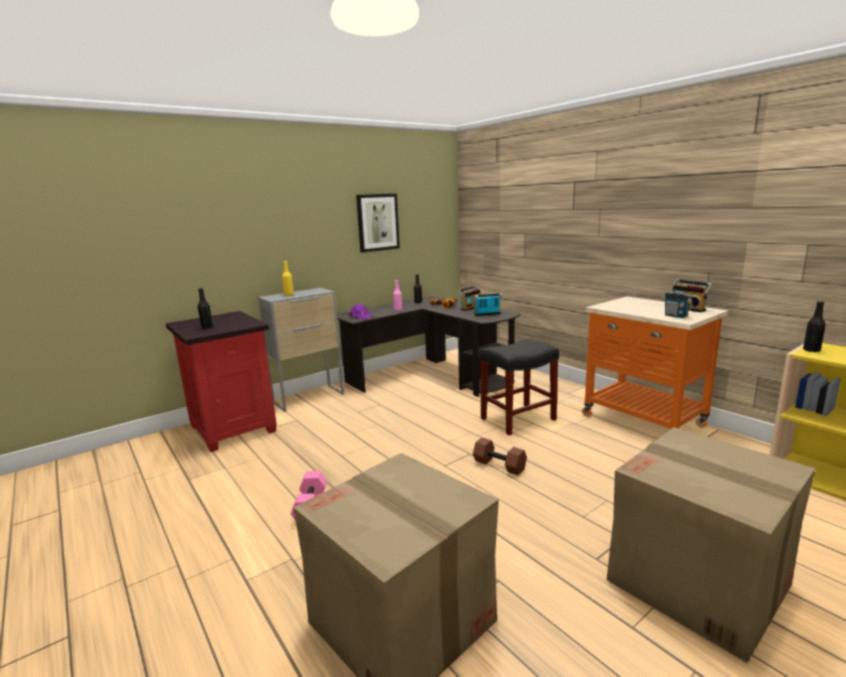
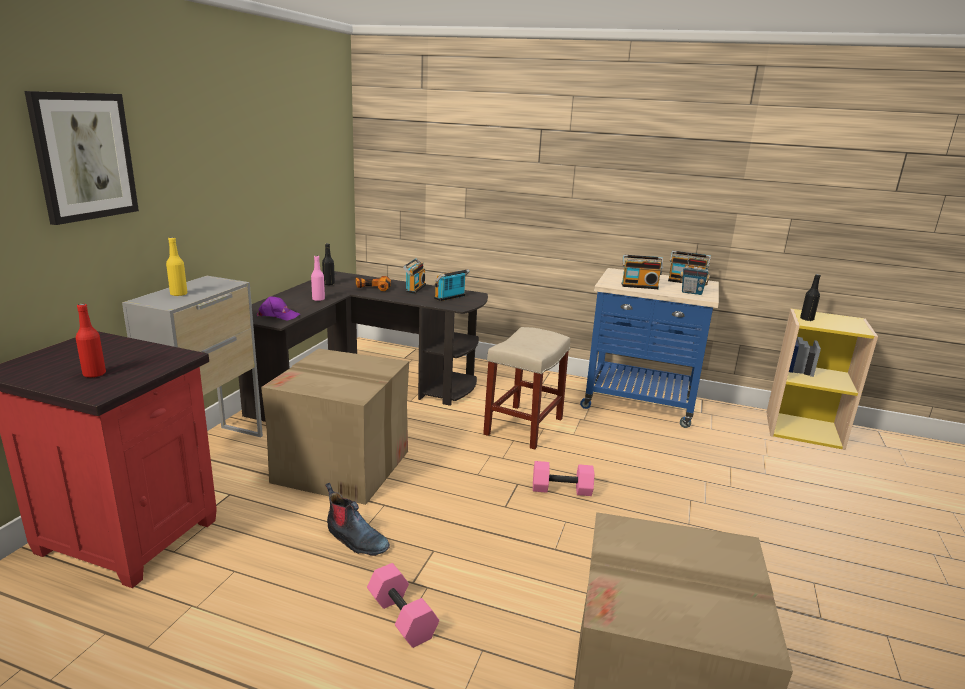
camera: 35 degrees left, 5 degrees up
(207, 327) = (94, 374): black bottle -> red bottle
(332, 459) = (355, 540): none -> boot
(377, 222) = (270, 167): picture -> picture (84, 156)
(500, 465) = (562, 489): brown dumbbell -> pink dumbbell
(517, 419) = (523, 427): black stool -> beige stool
(629, 309) = (639, 286): none -> radio
(643, 421) = (639, 404): orange cart -> blue cart
(699, 583) = (821, 556): cardboard box -> cardboard box (343, 466)

